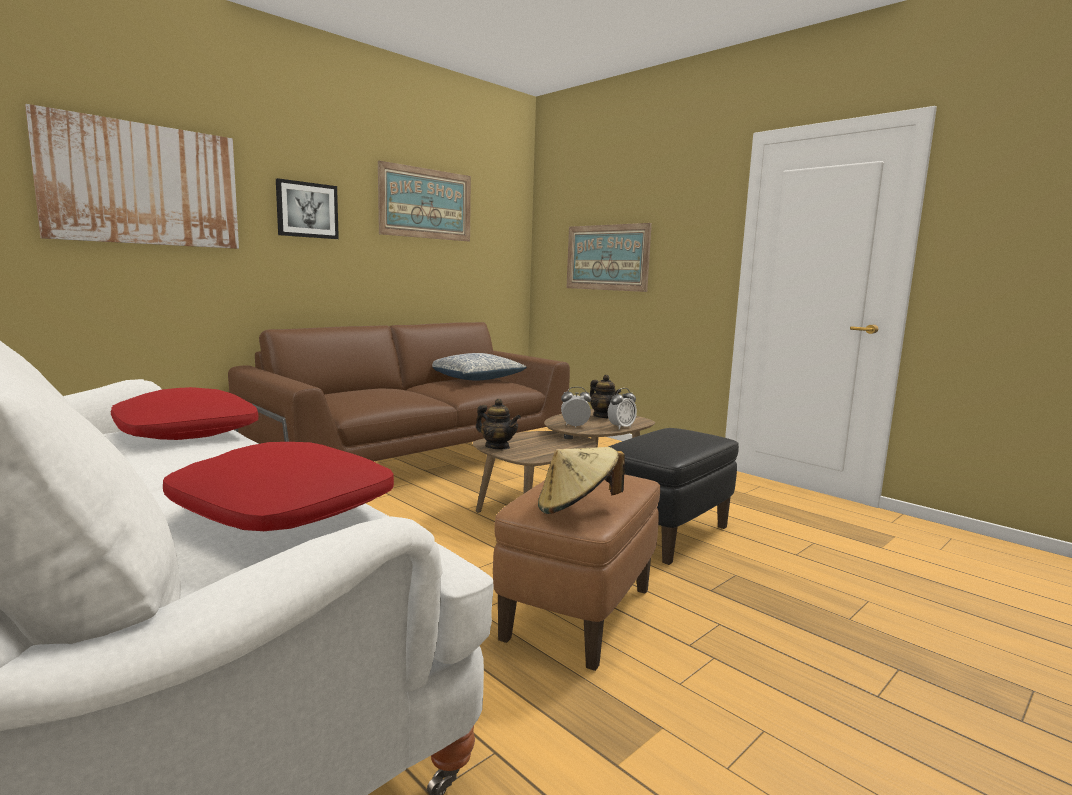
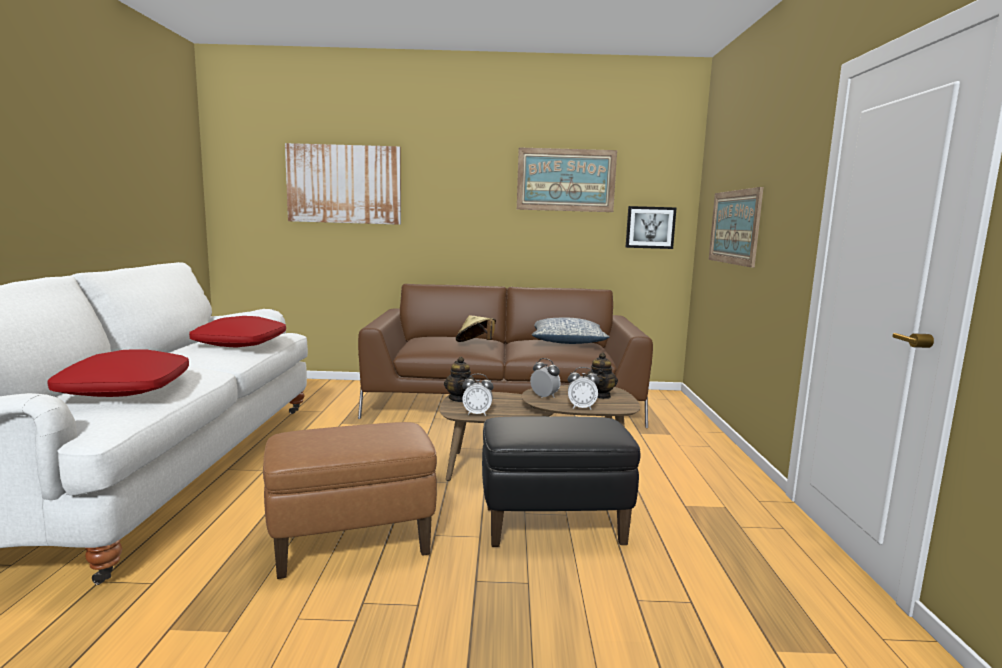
camera: 45 degrees right, 0 degrees up
(307, 210) = (454, 193): picture -> picture (650, 227)
(547, 454) = (477, 413): none -> alarm clock
(576, 508) = (304, 445): beige hat -> beige hat (475, 344)

